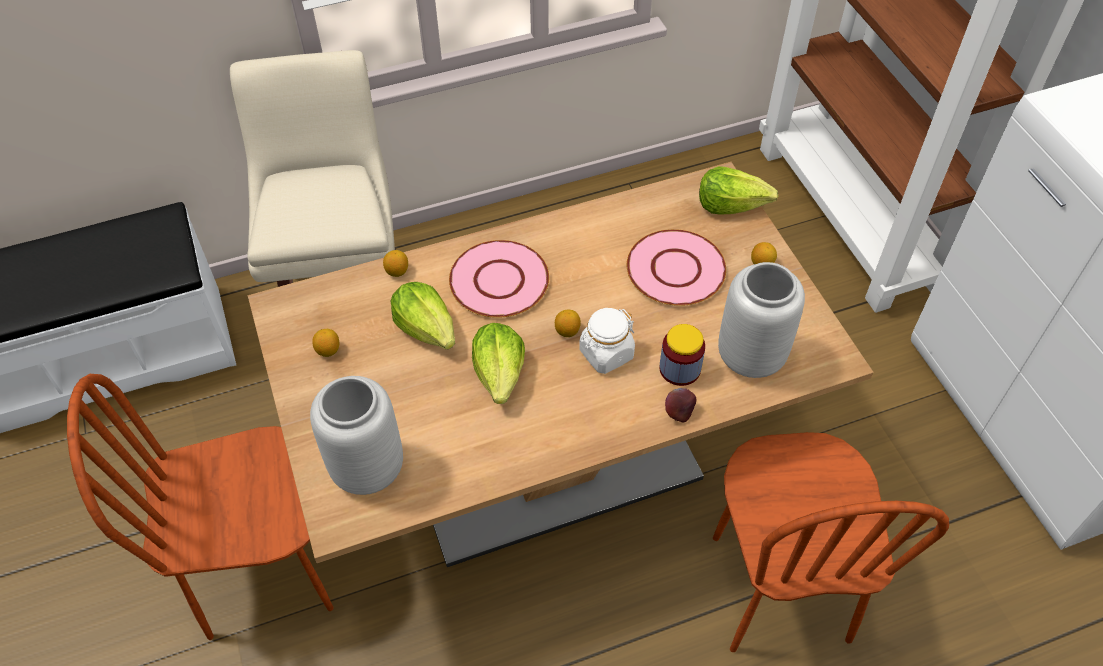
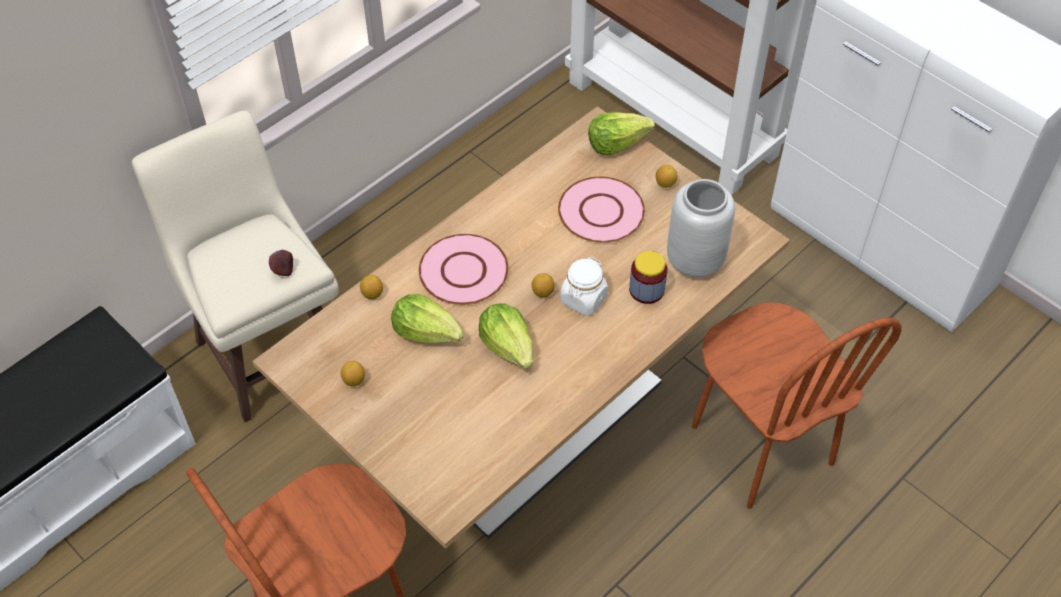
camera: 25 degrees left, 0 degrees up
(366, 467) = (444, 459): grey vase -> none
(679, 411) = (663, 323): apple -> apple (283, 270)

